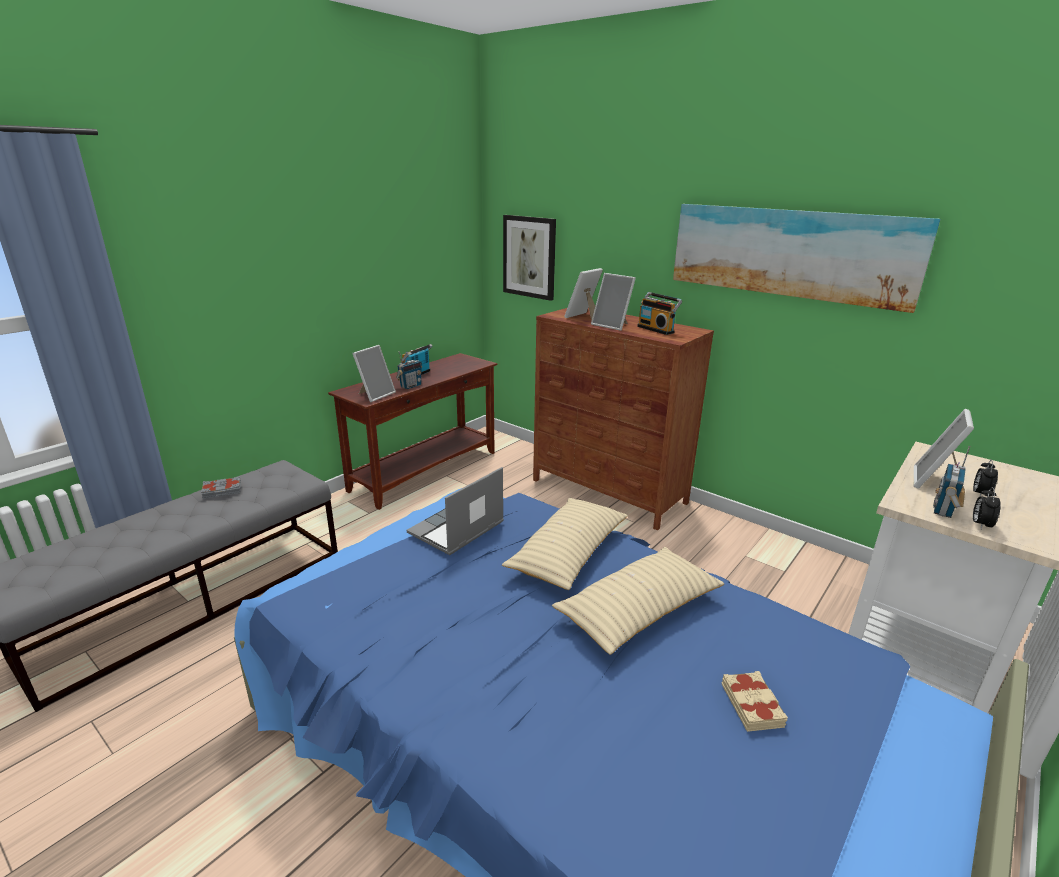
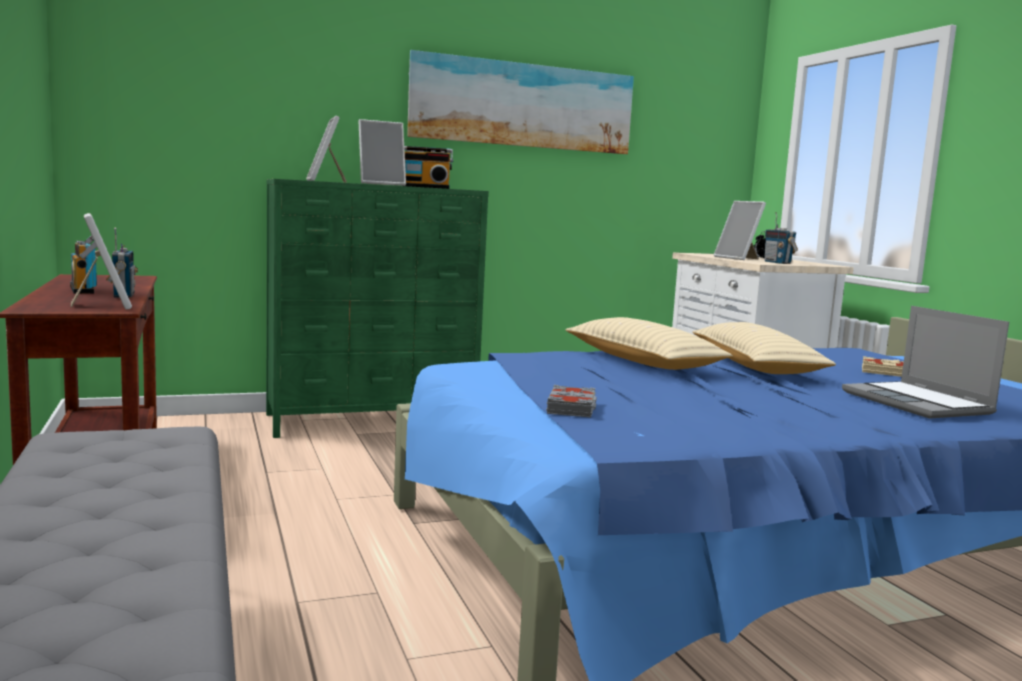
camera: 60 degrees left, 15 degrees down
(222, 491) = (63, 479): grey book -> grey book (572, 408)
(456, 529) = (540, 375): laptop -> laptop (918, 403)
(529, 257) = (165, 115): picture -> none
(608, 491) = (371, 420): brown dresser -> green dresser
(980, 524) = (801, 264): alarm clock -> none

